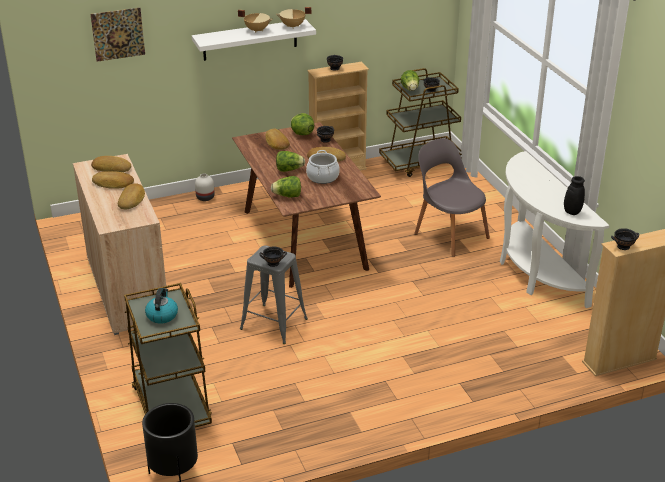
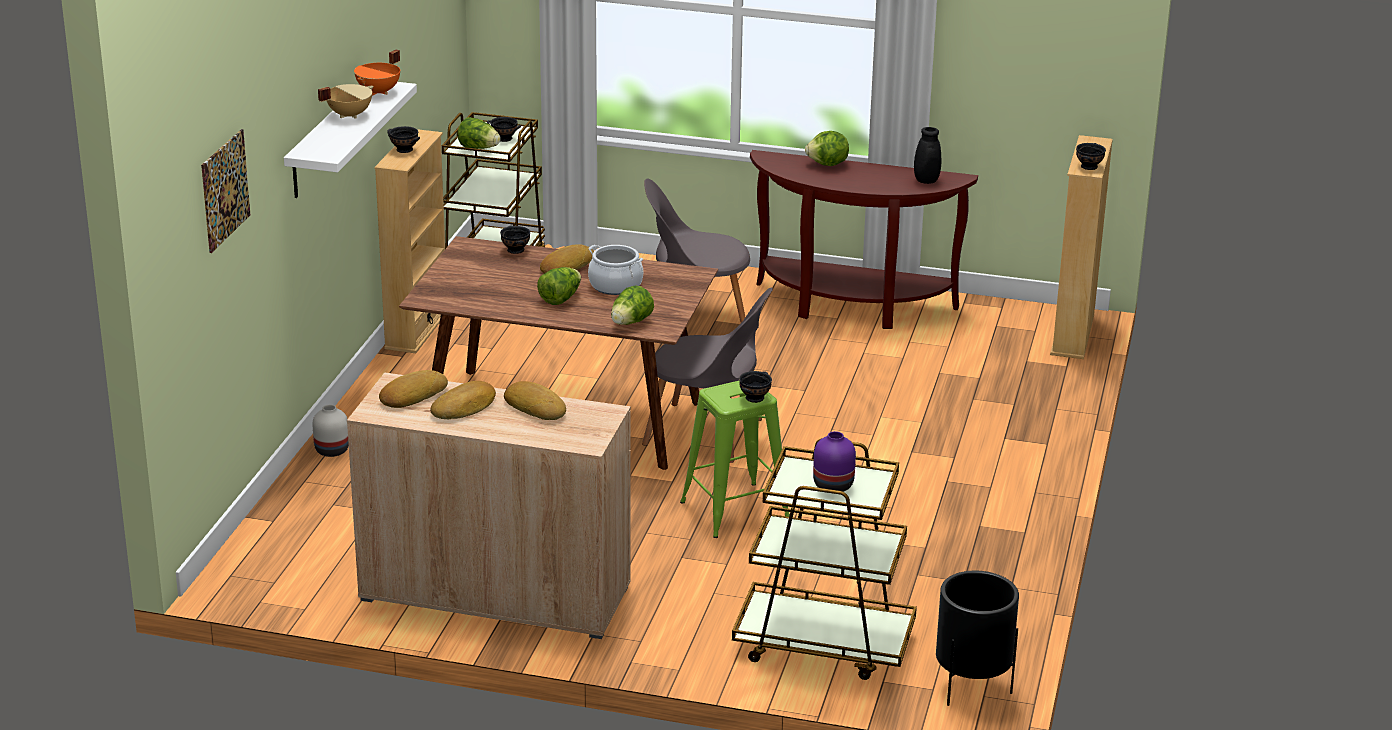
camera: 55 degrees left, 5 degrees down
(162, 315) = (833, 486): kettle -> purple vase
(274, 324) = (736, 510): grey stool -> green stool
(276, 142) = (468, 282): bread -> none
(293, 26) = (379, 92): beige cooking pot -> orange cooking pot
(301, 133) = (471, 258): lettuce -> lettuce (828, 164)
(340, 285) = (708, 434): none -> grey chair
(535, 272) = (851, 307): white console table -> brown console table

